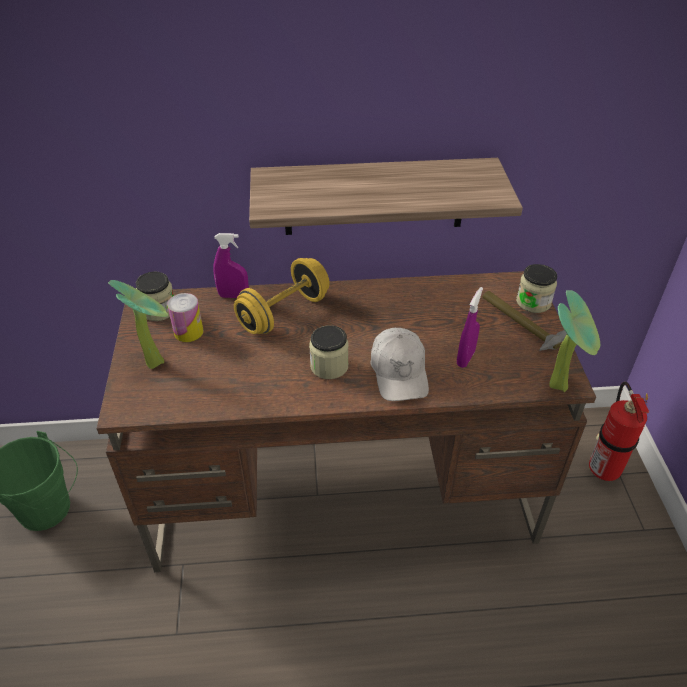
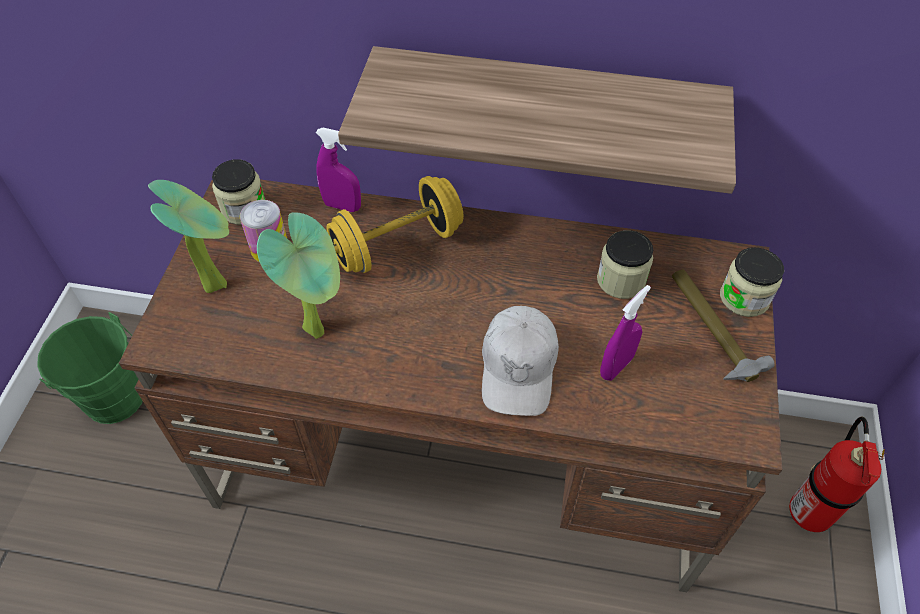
camera: 15 degrees right, 10 degrees up
(329, 366) = (429, 338): jar -> jar (621, 280)
(561, 385) = (737, 439): potted plant -> potted plant (319, 328)

